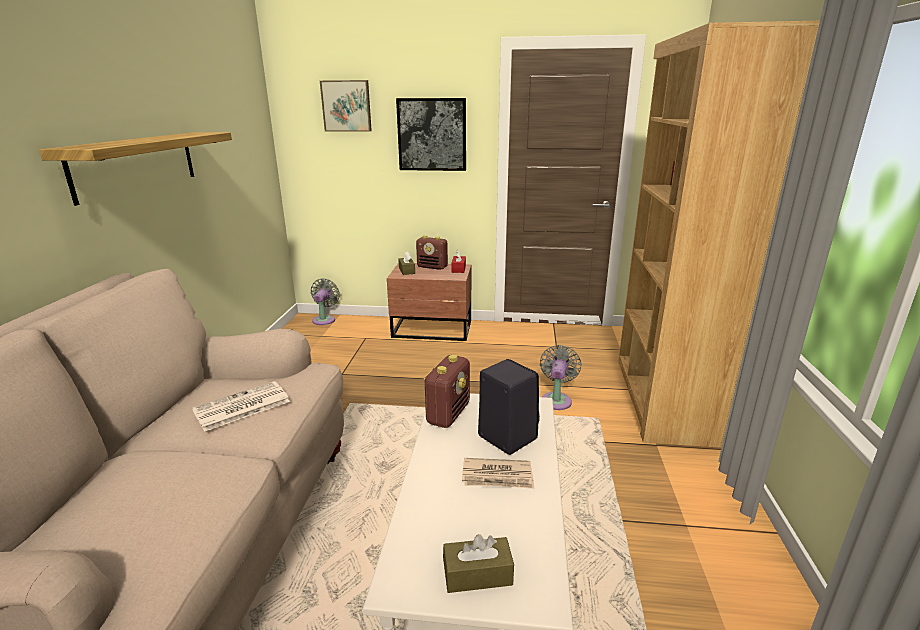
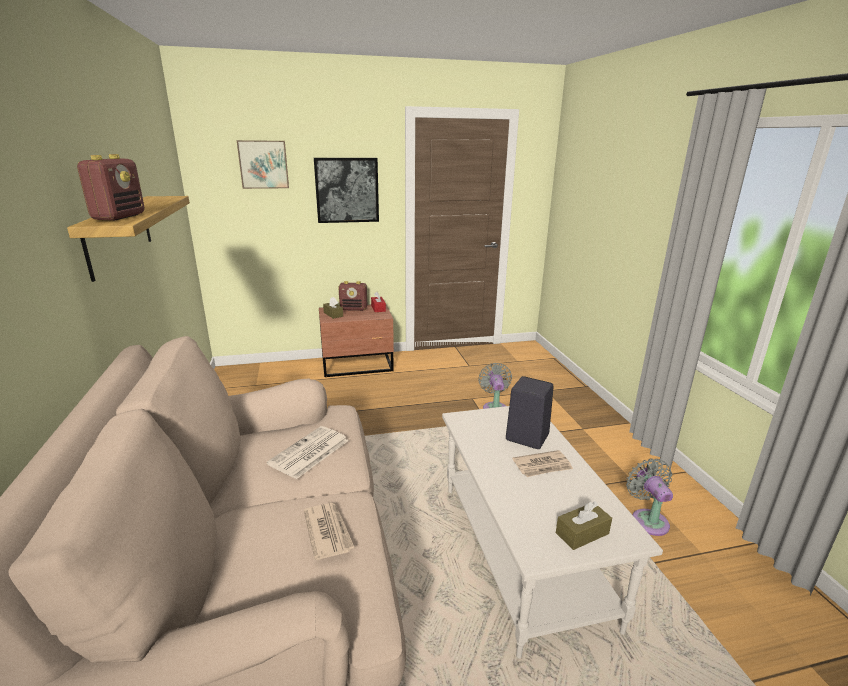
camera: 20 degrees left, 0 degrees up
(178, 494) = (328, 531): none -> newspaper
(325, 319) = (248, 369): grey fan -> grey fan (647, 519)
(448, 413) = (470, 428): radio -> radio (119, 217)
(662, 399) = (567, 394): brown bookcase -> none

